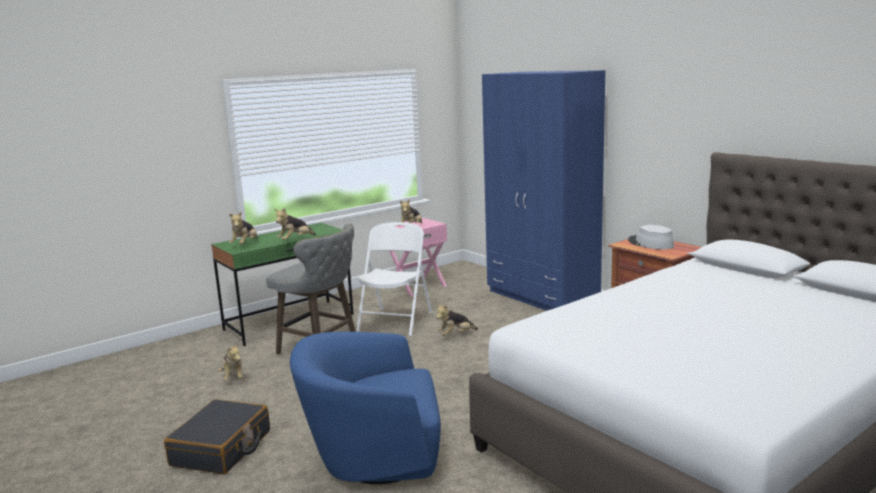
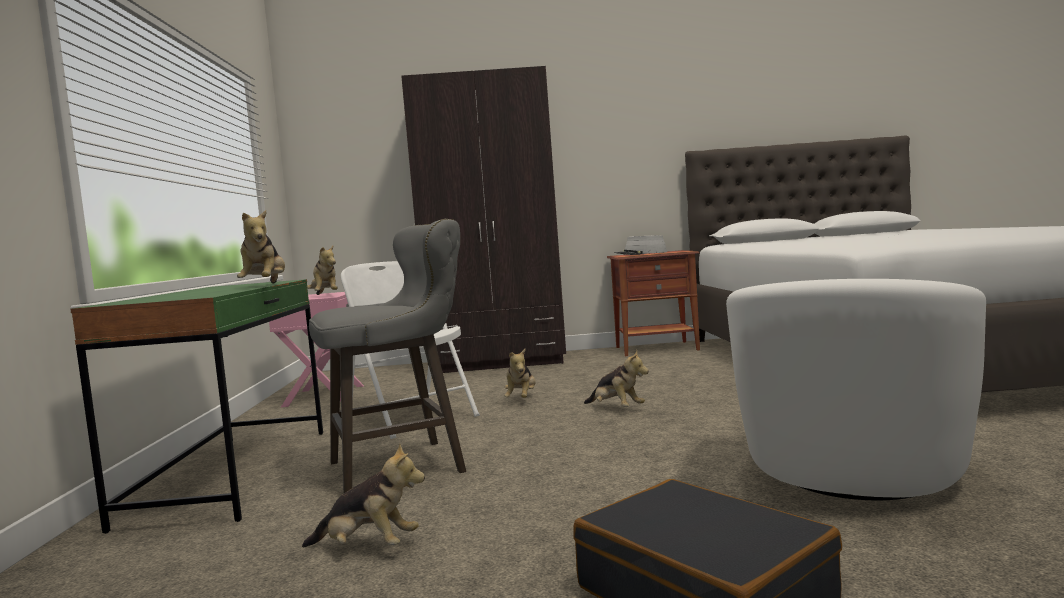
camera: 55 degrees left, 10 degrees down
(245, 244) = (175, 296): plush toy -> plush toy (616, 409)
(374, 459) = (852, 476): blue armchair -> white armchair
(542, 298) = (499, 363): blue wardrobe -> brown wardrobe

